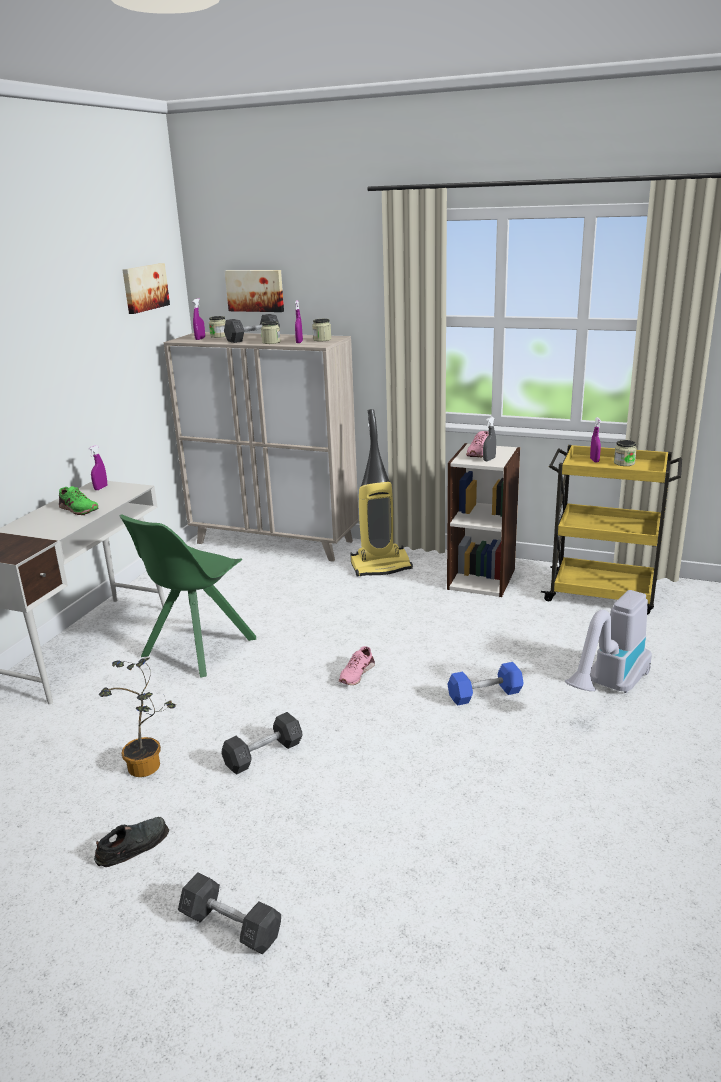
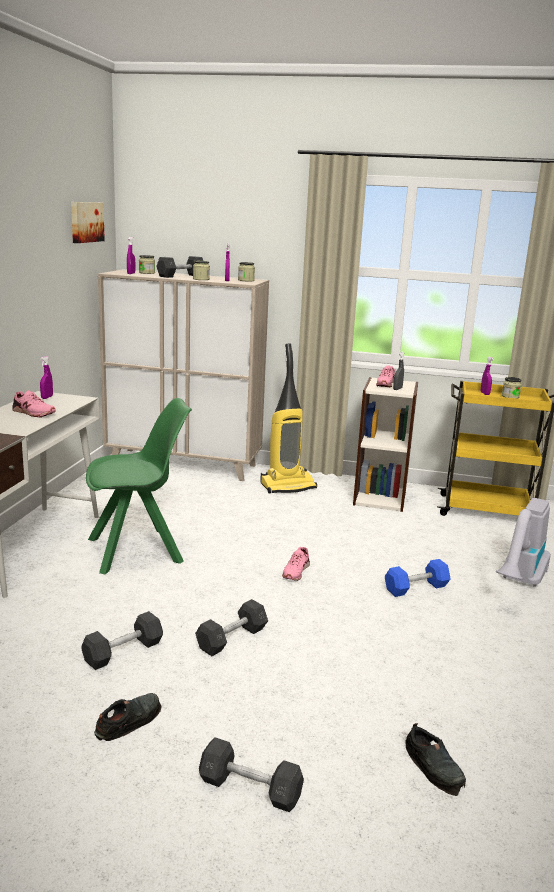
camera: 10 degrees left, 5 degrees down
(78, 509) = (33, 413): green shoe -> pink shoe
(148, 768) = (123, 652): potted plant -> grey dumbbell
(196, 649) = (138, 550): green chair -> green chair turned 135 degrees counterclockwise
(255, 290) = (182, 235): picture -> none
(432, 911) = (434, 767): none -> black shoe

